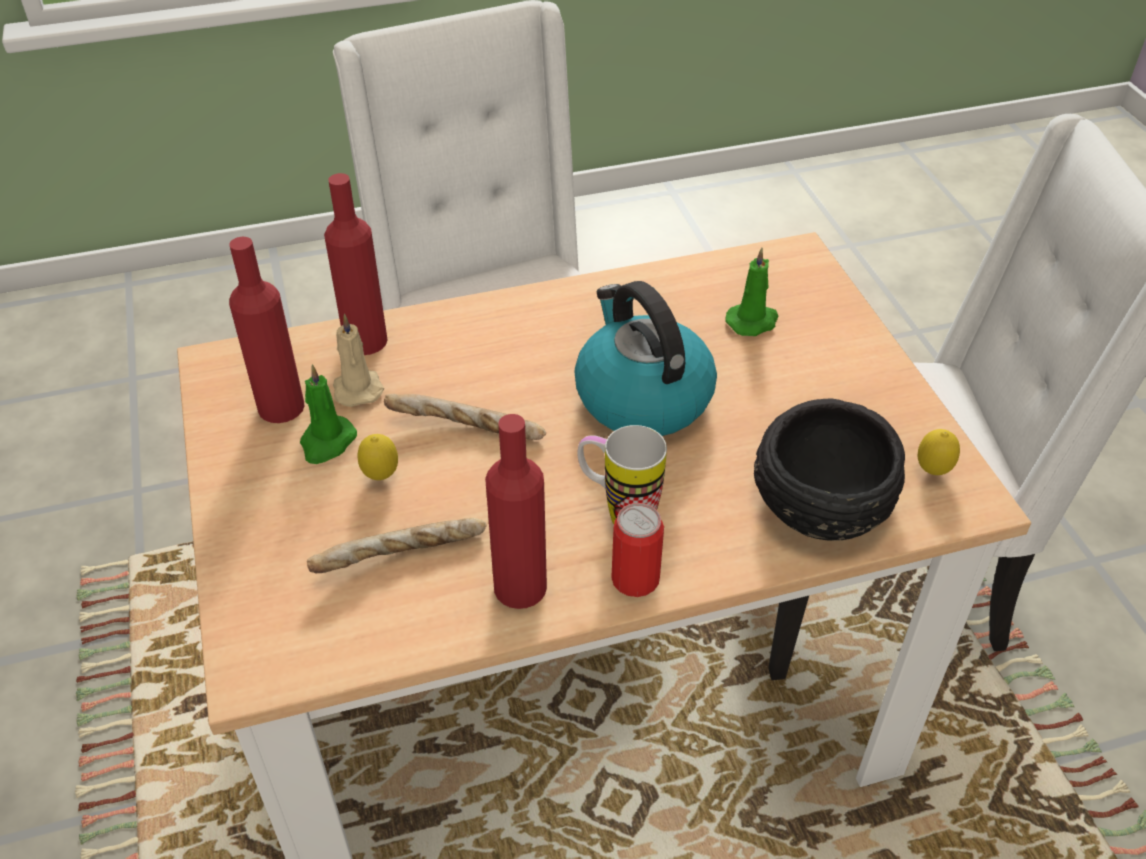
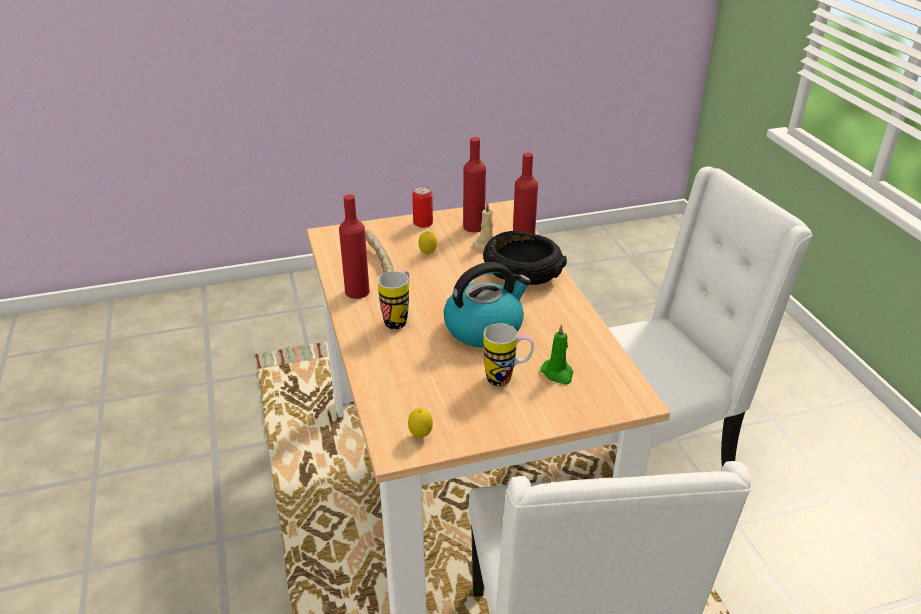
camera: 90 degrees right, 10 degrees down
(327, 442) = (450, 239): green candle -> none
(465, 430) = (458, 274): bread -> none
(635, 579) = (356, 323): can -> can (423, 223)
(775, 374) = (507, 378): none -> mug
(822, 494) = (406, 388): black bowl -> black bowl (522, 273)

